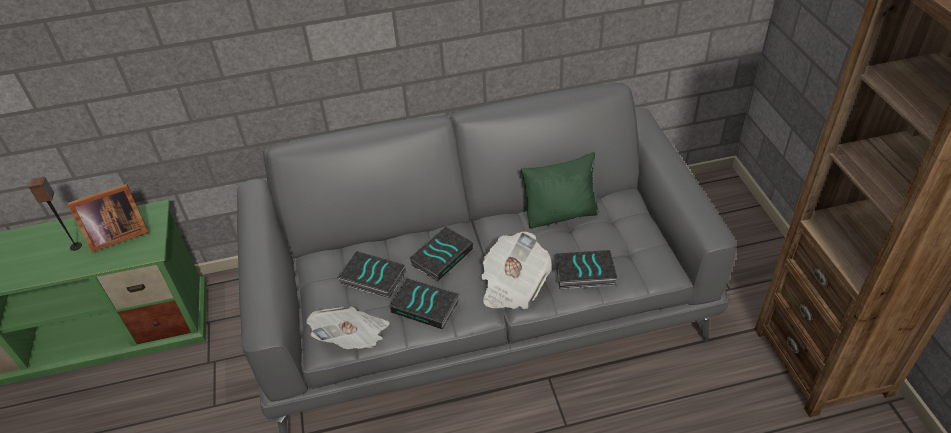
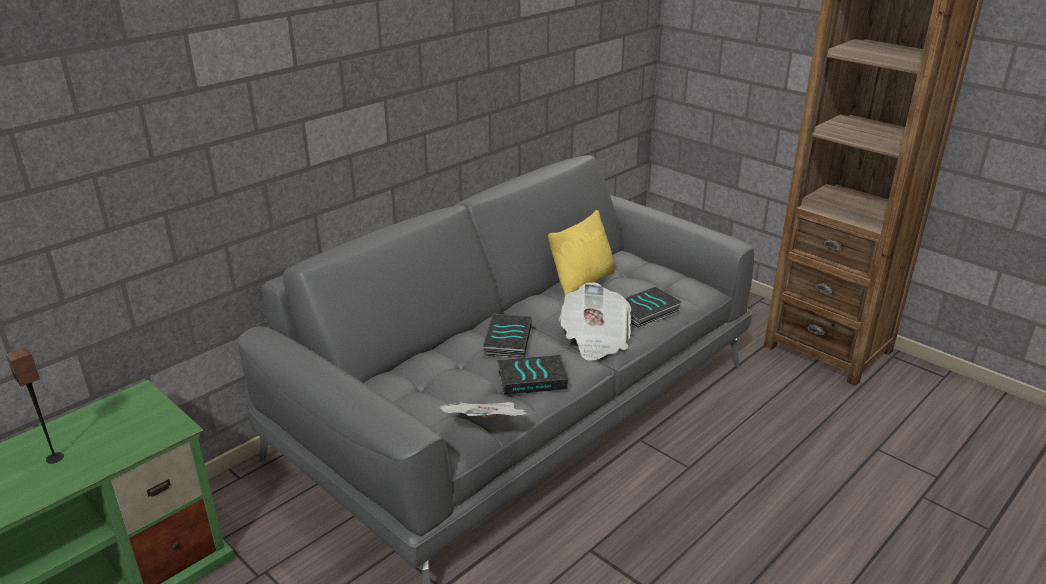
camera: 35 degrees left, 15 degrees down
(116, 235) = (107, 429): picture frame -> none
(372, 278) = (456, 377): book -> none
(561, 214) = (582, 281): green pillow -> yellow pillow

